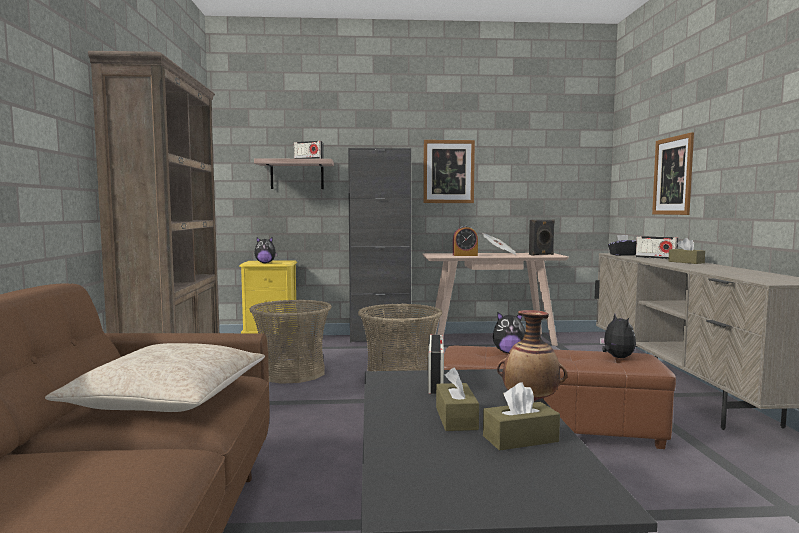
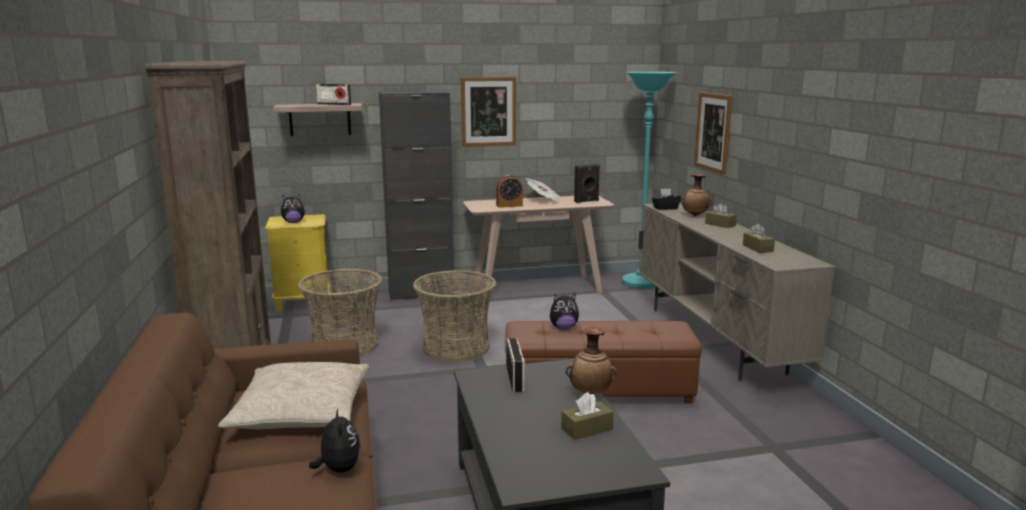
camera: 10 degrees left, 10 degrees up
(456, 418) = (539, 414): brown tissue box -> brown tissue box (757, 248)
(597, 340) = (640, 283): none -> turquoise floor lamp
(616, 357) = (655, 328): plush toy -> plush toy (339, 469)
(656, 258) = (695, 215): radio -> vase

